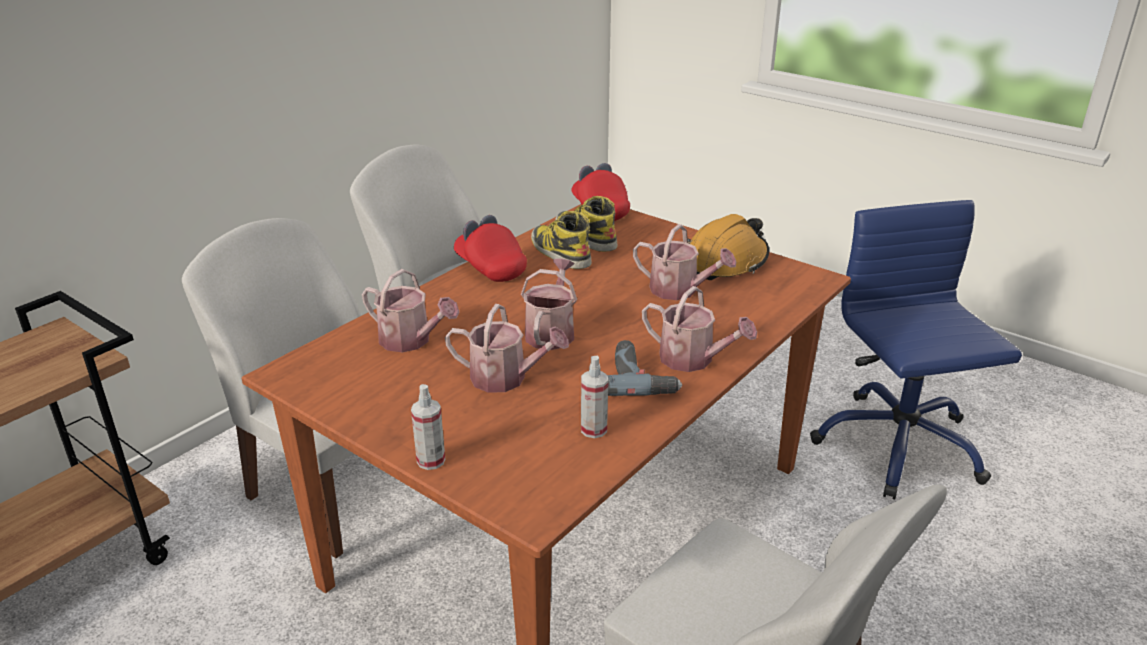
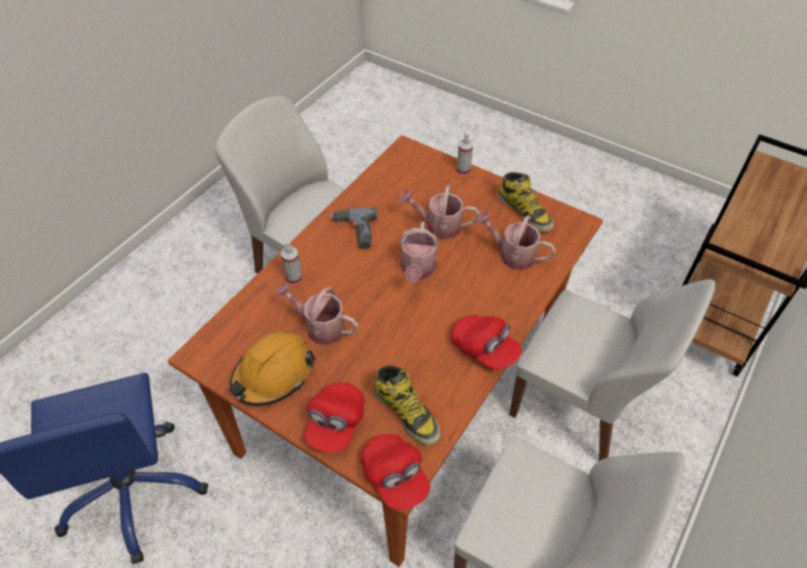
camera: 175 degrees right, 20 degrees up
(559, 252) = (427, 380): boot -> boot (525, 212)
(593, 430) = (382, 193): spray bottle -> spray bottle (294, 278)
(654, 234) = (336, 424): none -> red cap
(693, 360) = (319, 249): watering can -> none

